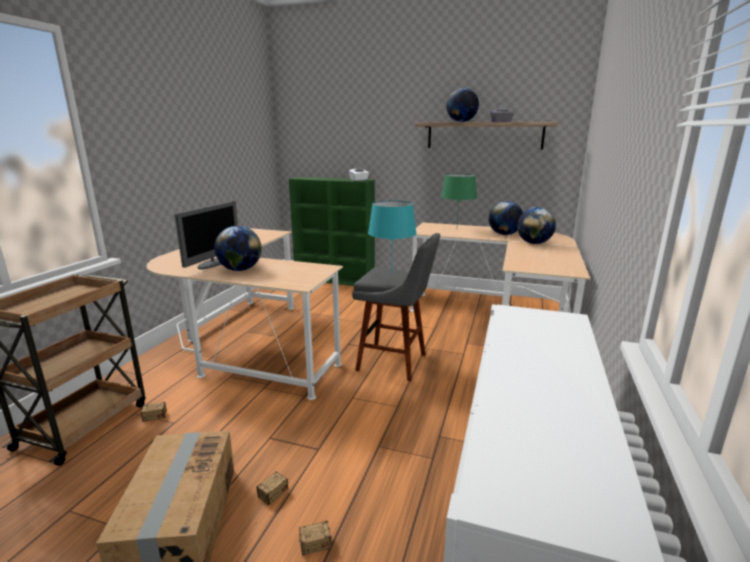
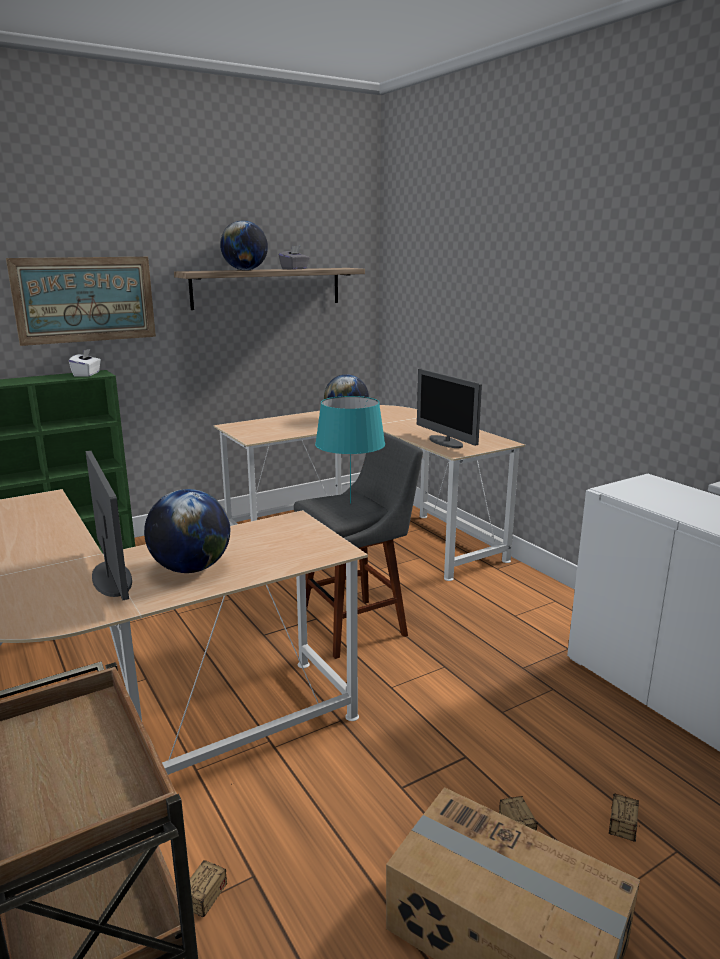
camera: 50 degrees left, 0 degrees up
(368, 138) = (85, 299): none -> picture
(457, 229) = (282, 424): green table lamp -> none
(528, 261) = (446, 442): none -> monitor
(534, 243) = (398, 422): globe -> none

